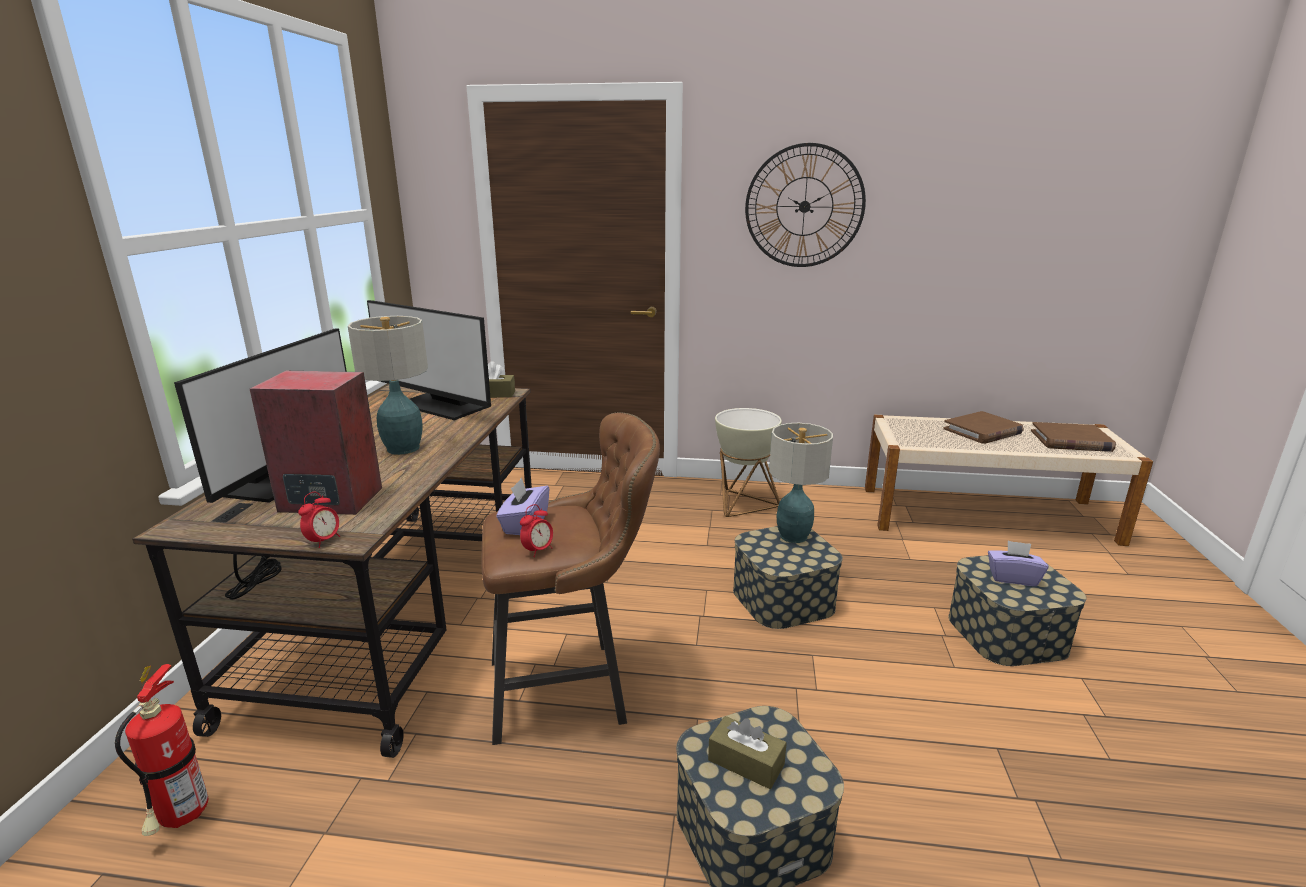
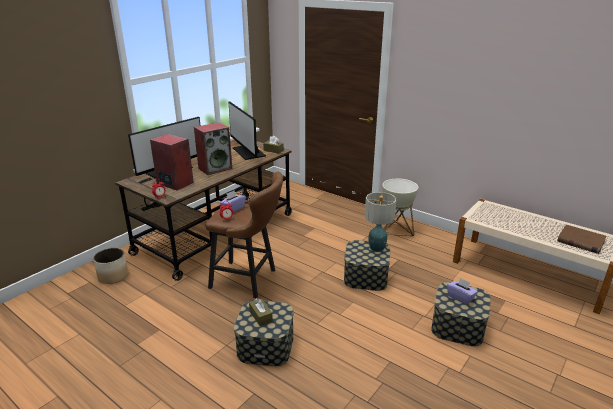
camera: 30 degrees right, 5 degrees up
(181, 820) = (113, 276): fire extinguisher -> planter
(403, 448) = (215, 168): table lamp -> speaker
(804, 206) = (449, 75): wall clock -> none
(982, 431) = (531, 222): brown book -> none

